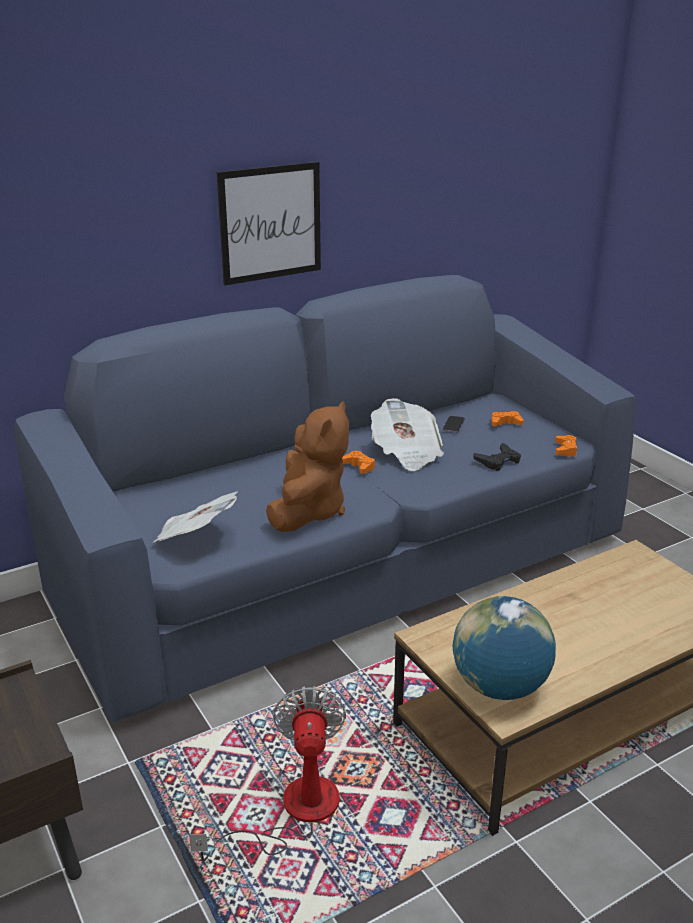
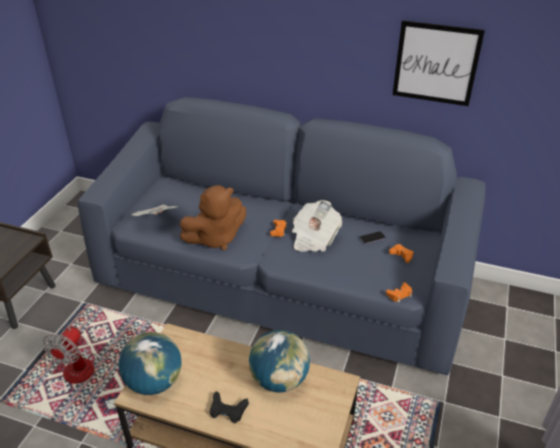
camera: 50 degrees right, 10 degrees up
(270, 223) = (299, 61): picture -> picture (436, 63)
(293, 812) = (91, 368): fan -> fan turned 150 degrees clockwise
(498, 461) = (349, 274): black game controller -> black game controller (227, 410)
(591, 590) = (279, 379): none -> globe

